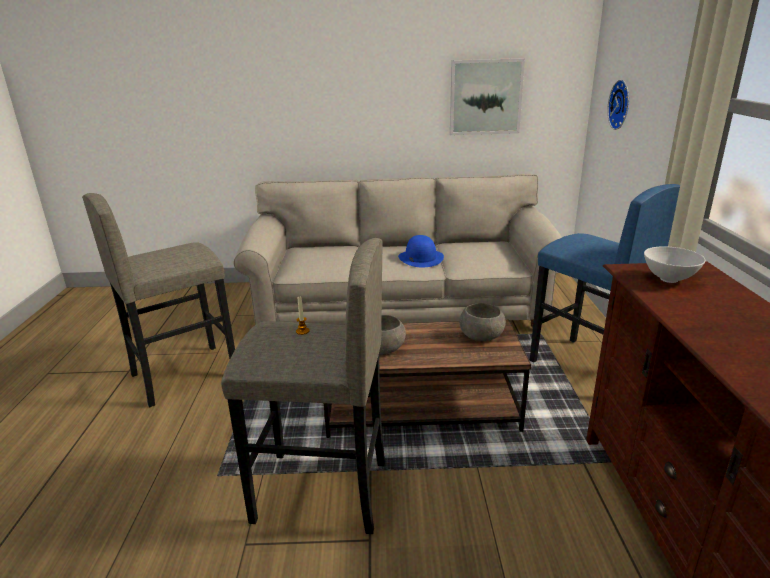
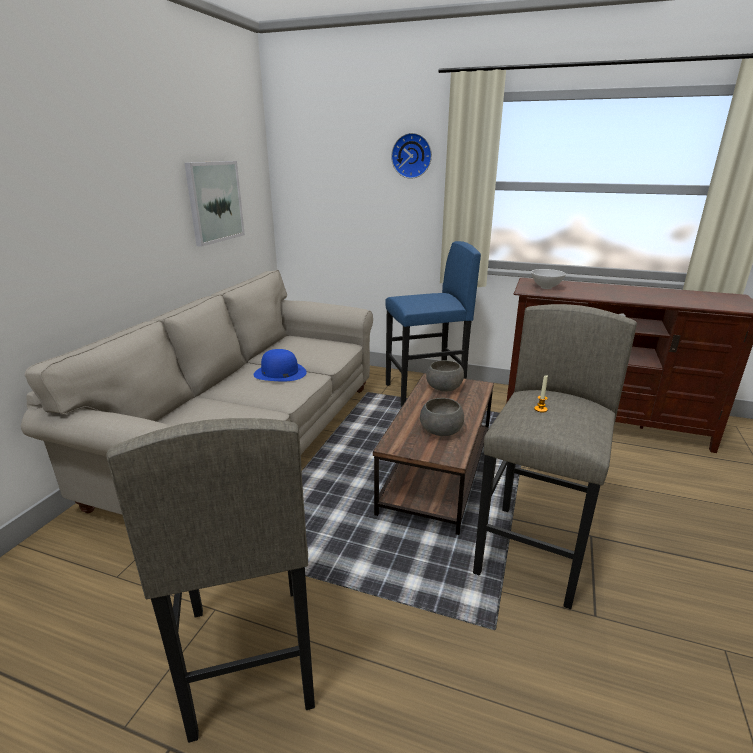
camera: 70 degrees left, 0 degrees up
(621, 105) = (335, 197): wall clock -> wall clock (412, 155)

